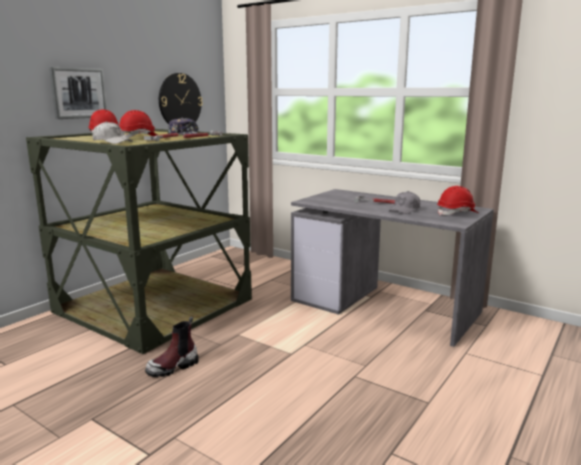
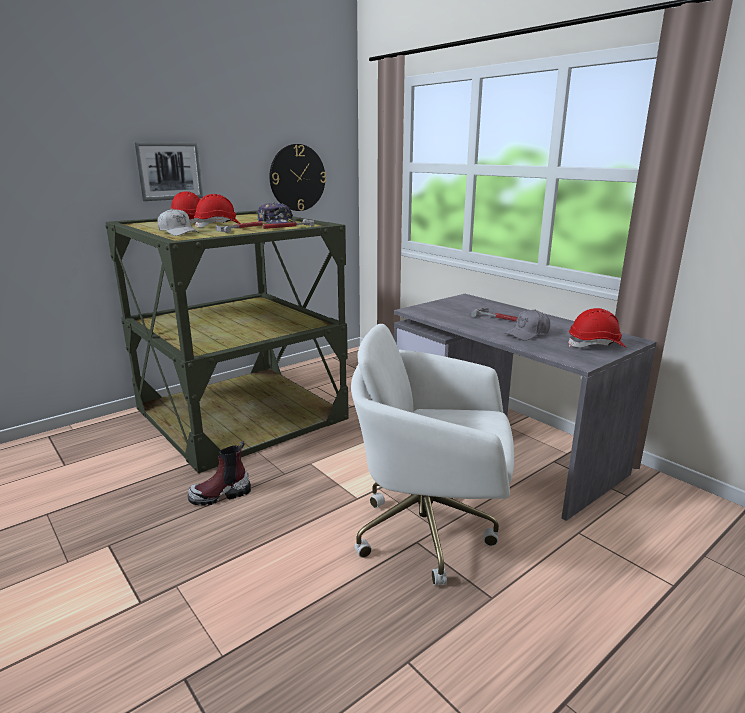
camera: 15 degrees right, 5 degrees up
(362, 370) = (430, 535): none -> white office chair

